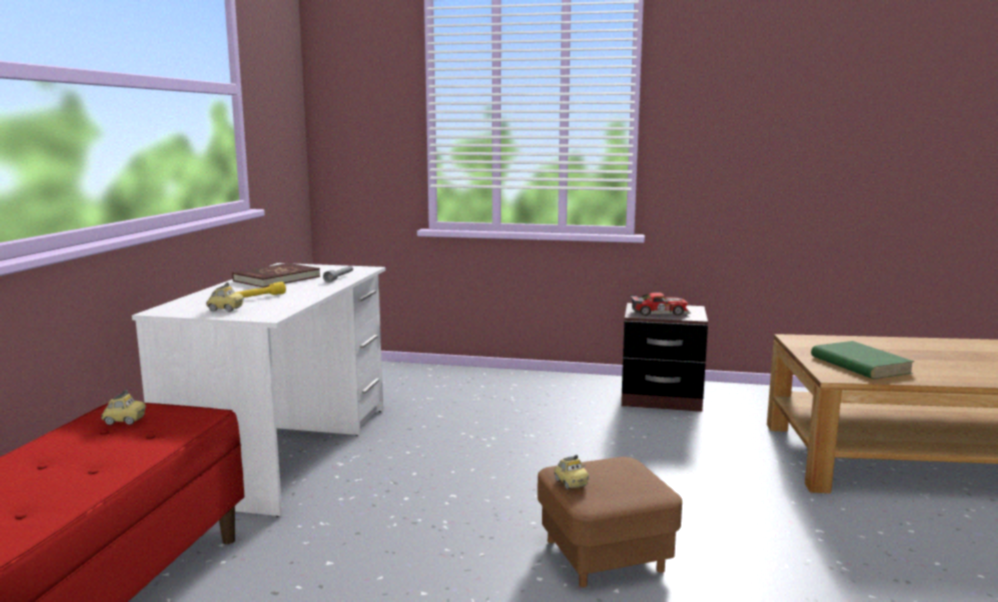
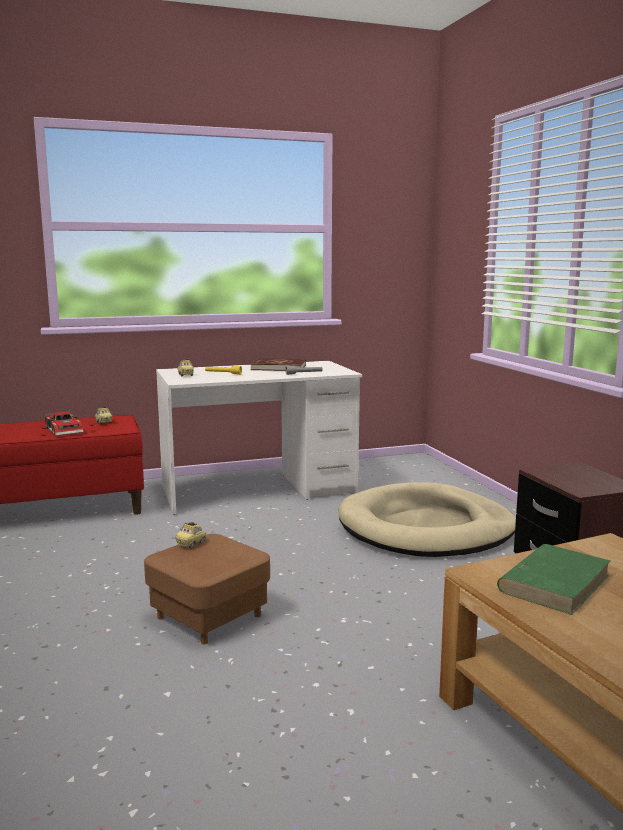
camera: 60 degrees right, 0 degrees up
(508, 410) = (426, 528): none -> beige dog bed
(659, 312) = (570, 476): toy car -> toy car (65, 430)

